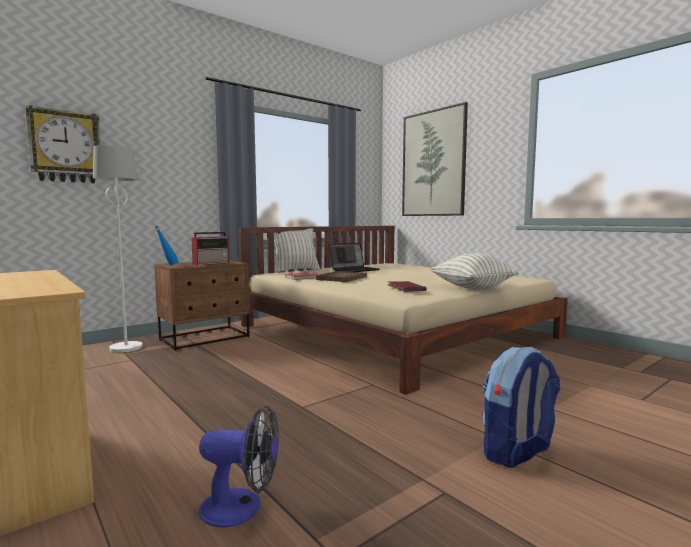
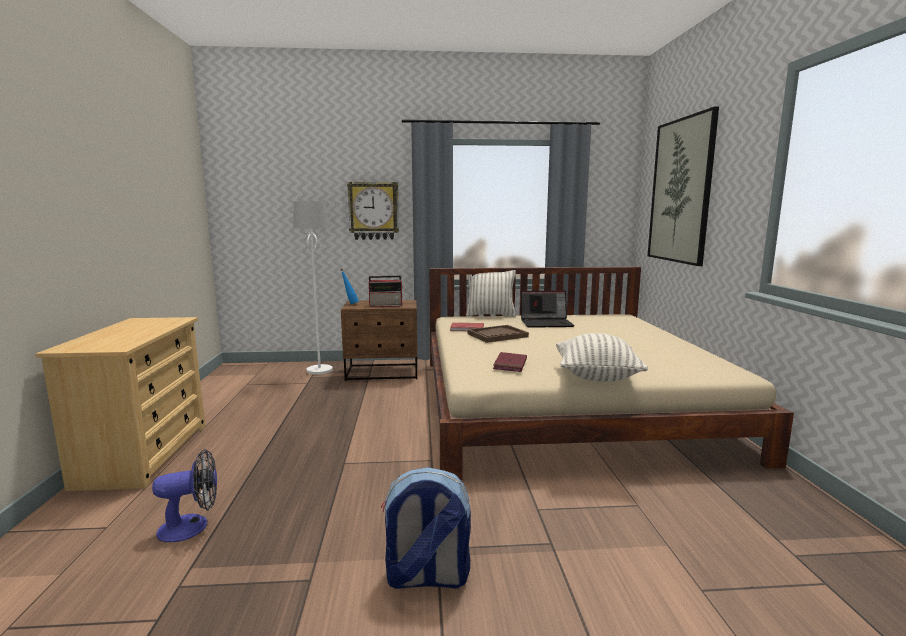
camera: 35 degrees right, 5 degrees up
(65, 147) = (286, 199): wall clock -> wall clock (374, 211)
(242, 508) = (192, 526): fan -> fan turned 60 degrees counterclockwise

